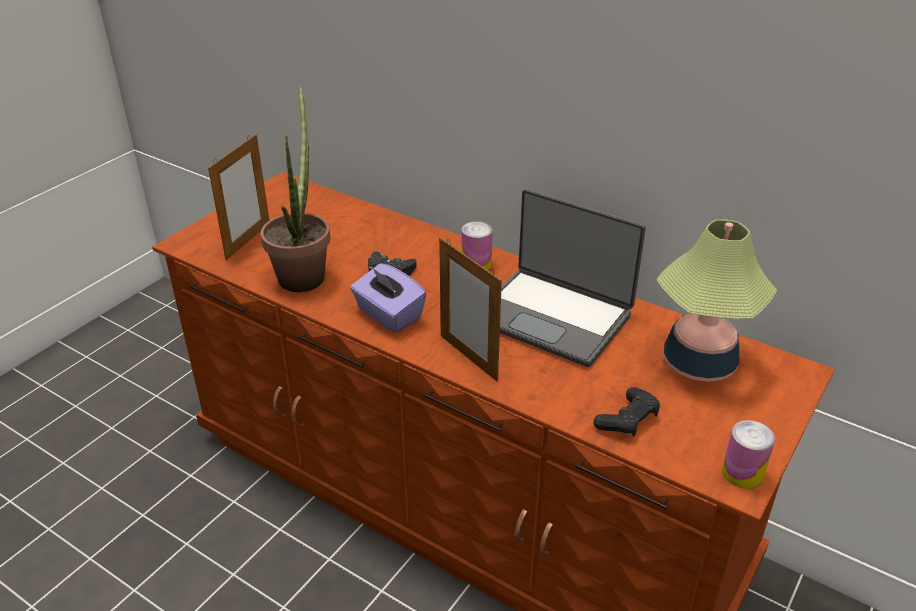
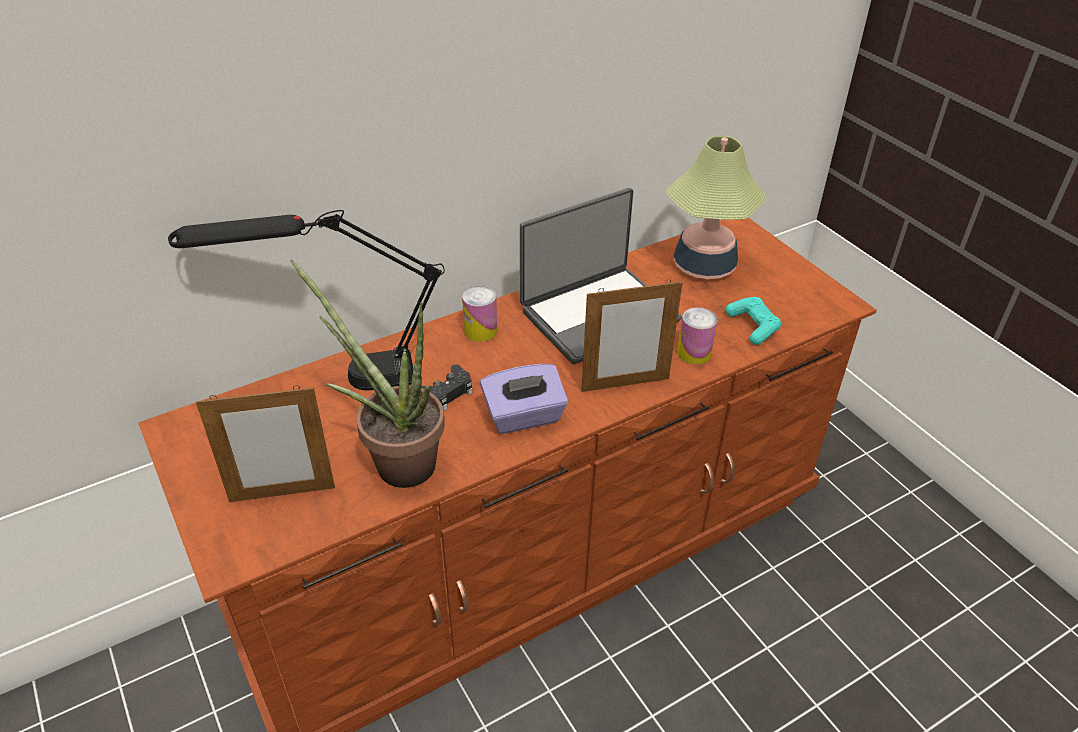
camera: 65 degrees left, 5 degrees up
(248, 240) = (282, 494): picture frame -> picture frame turned 120 degrees clockwise
(369, 222) = (336, 380): none -> black table lamp
(627, 420) = (753, 326): black game controller -> turquoise game controller
(742, 473) = (832, 297): can -> can (694, 353)

